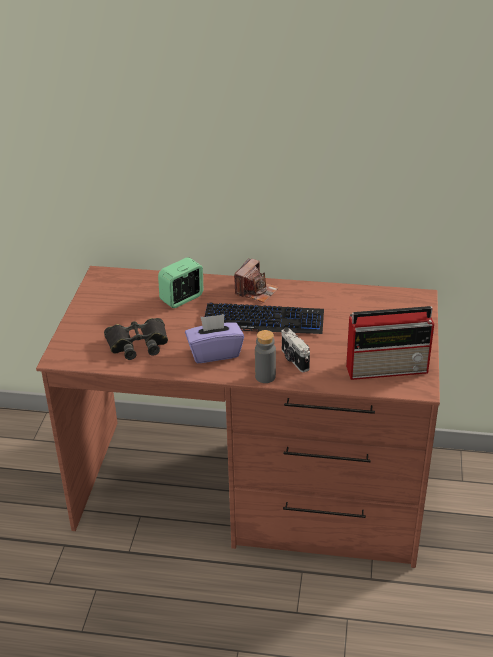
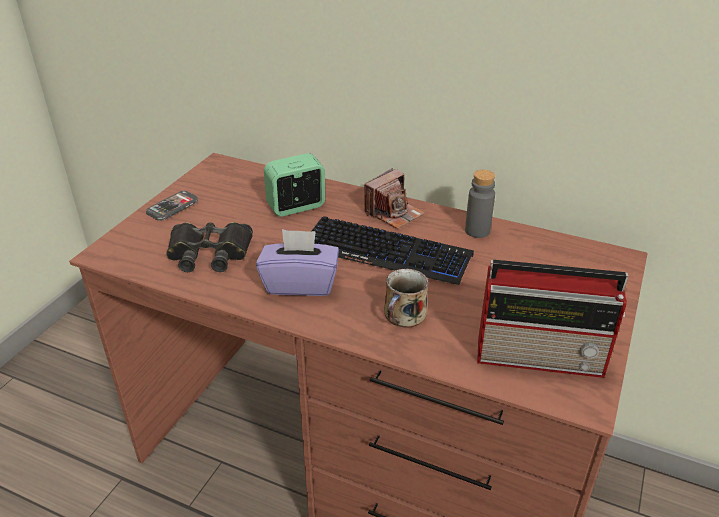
camera: 15 degrees right, 0 degrees up
(87, 315) = (172, 207): none -> phone
(265, 377) = (352, 332): grey bottle -> grey bottle (477, 231)
(293, 360) = (404, 315): camera -> mug

